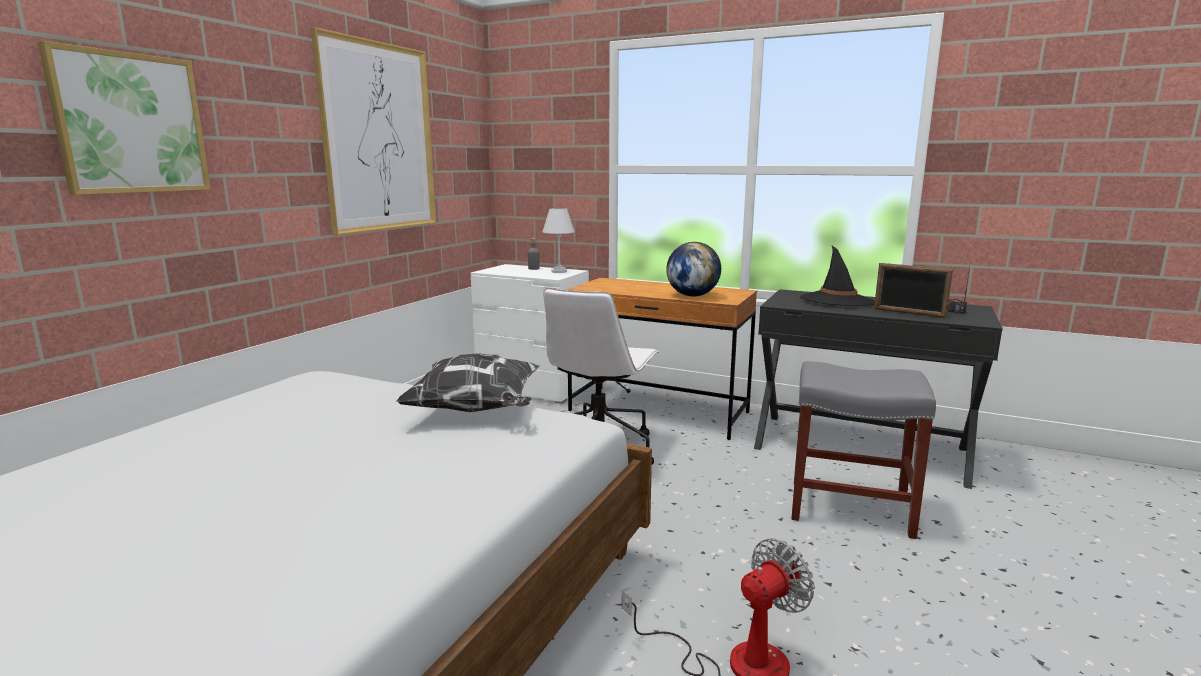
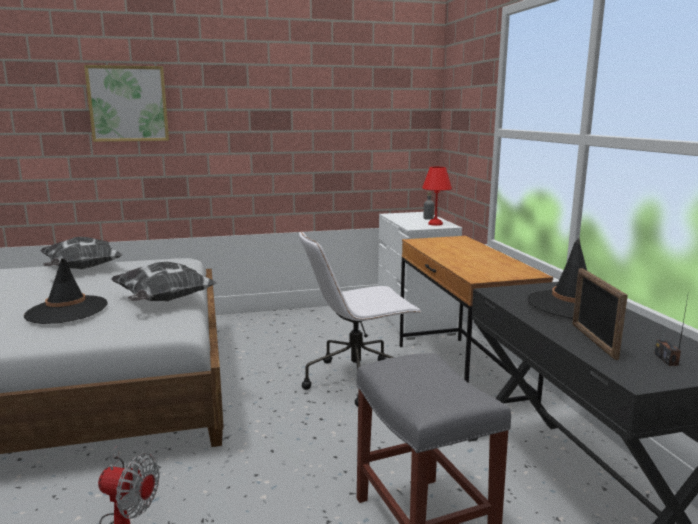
camera: 50 degrees right, 0 degrees up
(193, 428) = (81, 269): none -> pillow
(379, 138) = (311, 105): picture -> none
(406, 460) = (67, 310): none -> black hat
(559, 271) = (436, 224): white table lamp -> red table lamp
(692, 295) = (469, 266): globe -> none

